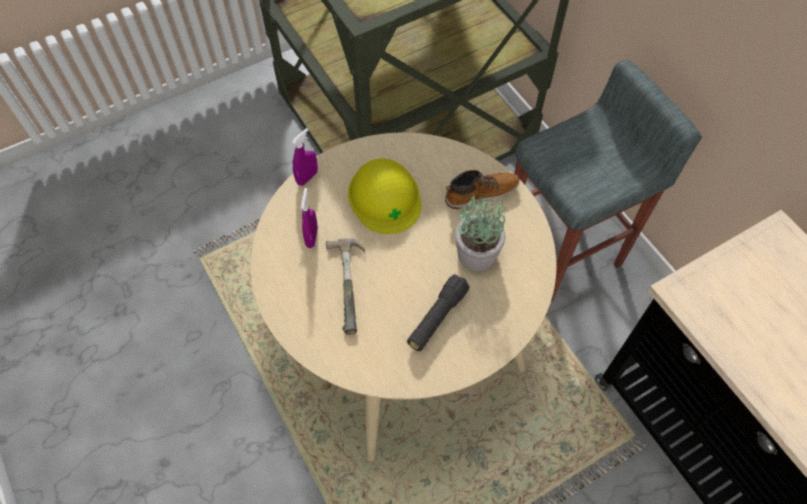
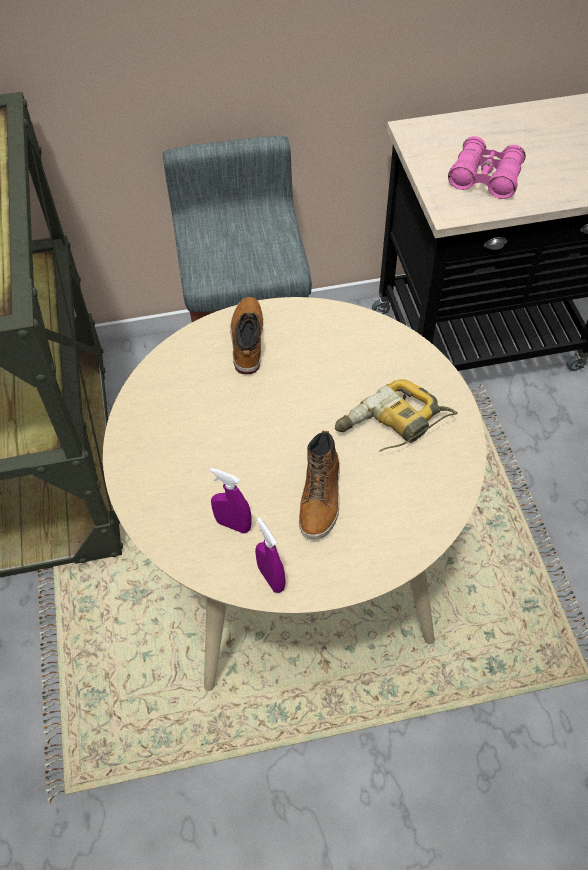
camera: 70 degrees left, 5 degrees down
(307, 177) = (137, 508): purple spray bottle -> purple spray bottle (271, 578)
(353, 285) = (321, 497): hammer -> boot
(384, 197) = (209, 432): yellow hard hat -> none
(437, 318) = (392, 426): black flashlight -> power drill
(477, 253) = (324, 366): potted plant -> none
(748, 312) = (485, 178): none -> pink binoculars

